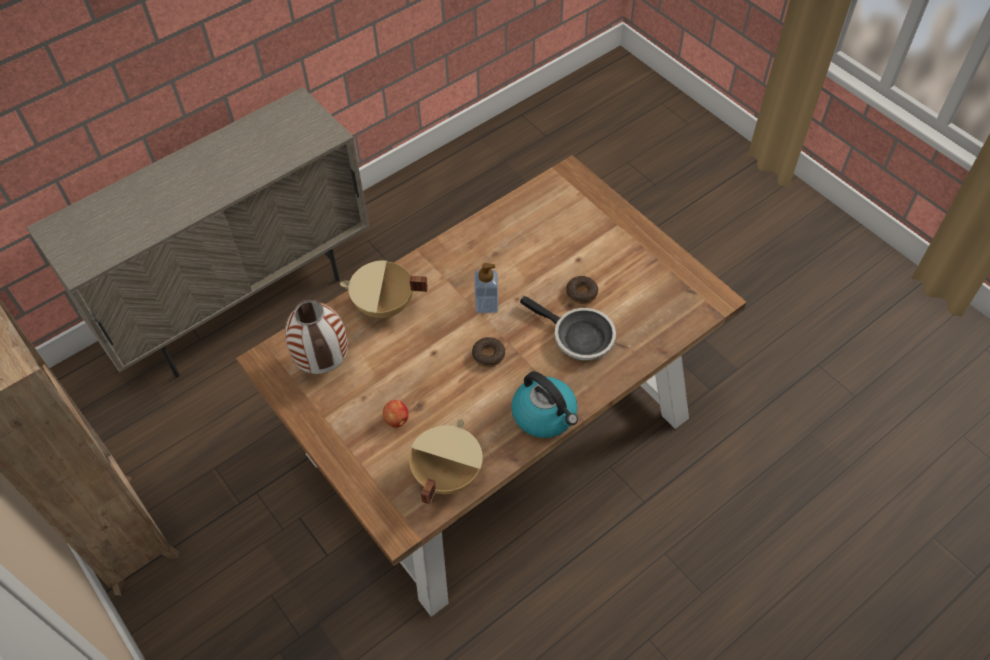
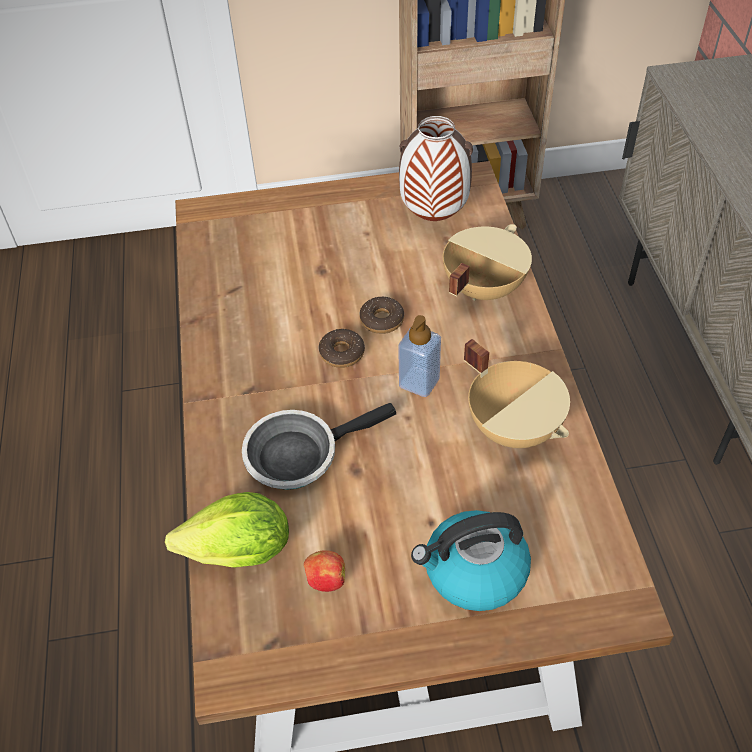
camera: 120 degrees right, 5 degrees down
(397, 420) = (318, 248): apple -> apple (325, 580)
(446, 474) = (225, 262): beige cooking pot -> beige cooking pot (515, 427)
(545, 415) = (220, 369): kettle -> kettle (474, 572)
(581, 293) = (367, 495): donut -> donut (382, 320)
(657, 331) = (240, 552): none -> lettuce

